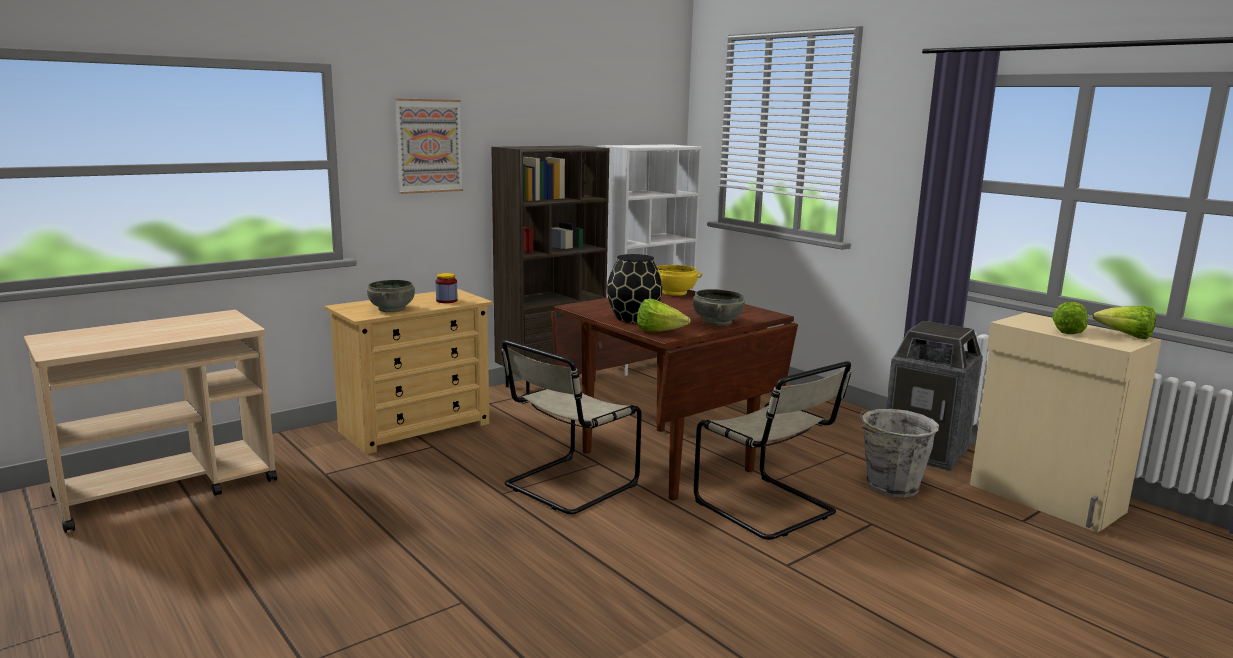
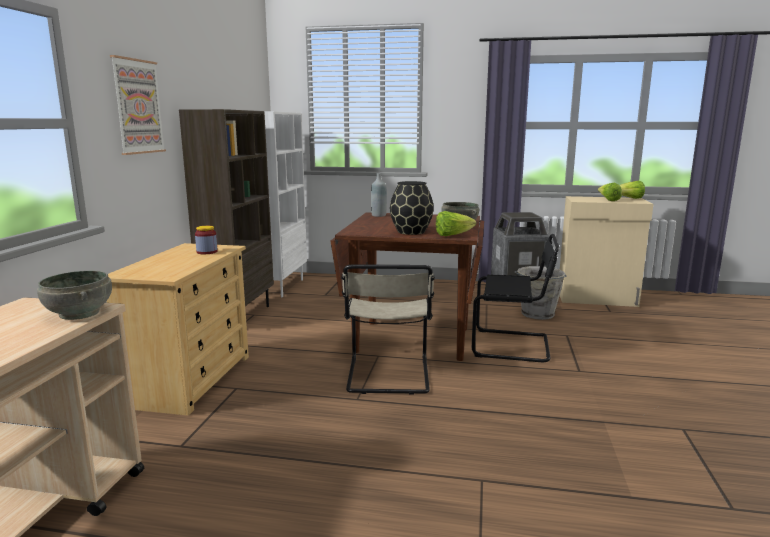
camera: 40 degrees left, 0 degrees up
(392, 309) = (179, 266): grey bowl -> grey bowl (80, 313)
(674, 293) = (378, 215): yellow bowl -> grey bottle
(769, 509) = (514, 346): beige chair -> black chair

